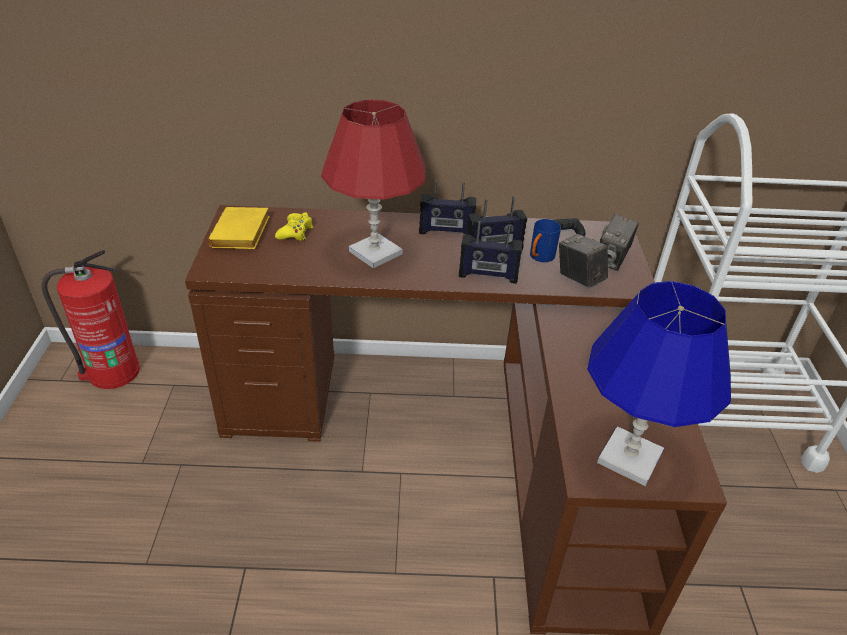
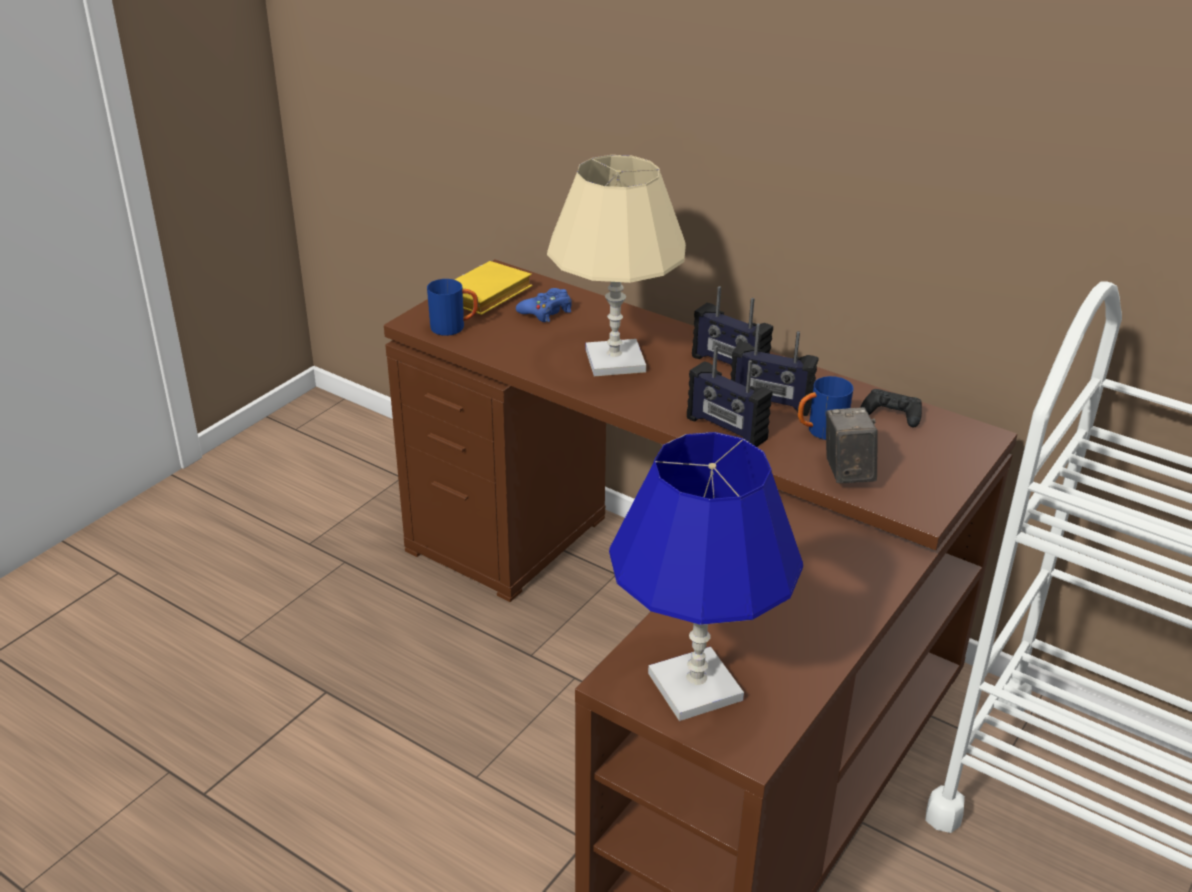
camera: 35 degrees right, 5 degrees down
(112, 372) = (351, 440): fire extinguisher -> none
(242, 265) = (454, 327): none -> blue mug
(295, 232) = (546, 311): yellow game controller -> blue game controller
(375, 252) = (614, 360): red table lamp -> beige table lamp
(612, 260) = (923, 467): camera -> none

